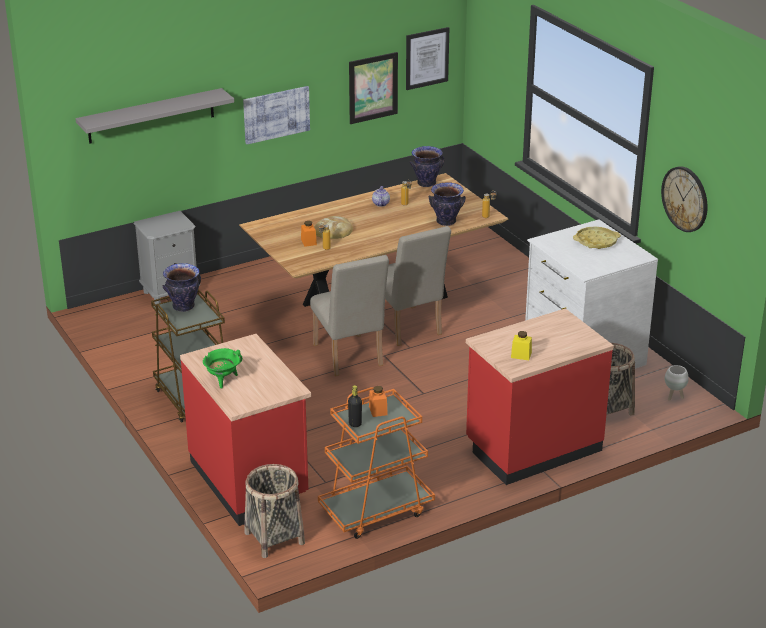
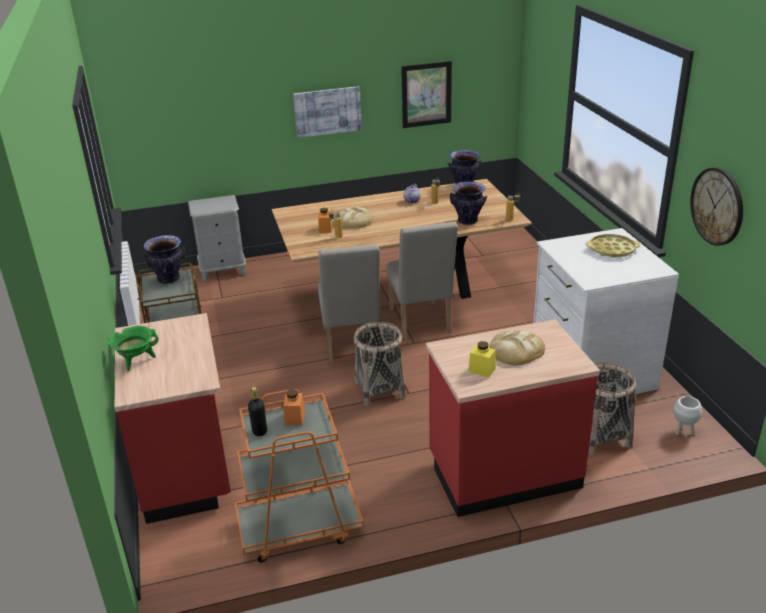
camera: 15 degrees right, 0 degrees up
(151, 116) = (200, 101): grey shelf -> none
(274, 538) = (173, 546): basket -> basket (379, 390)
(426, 58) = (482, 70): picture -> none
(543, 337) = (516, 351): none -> bread

